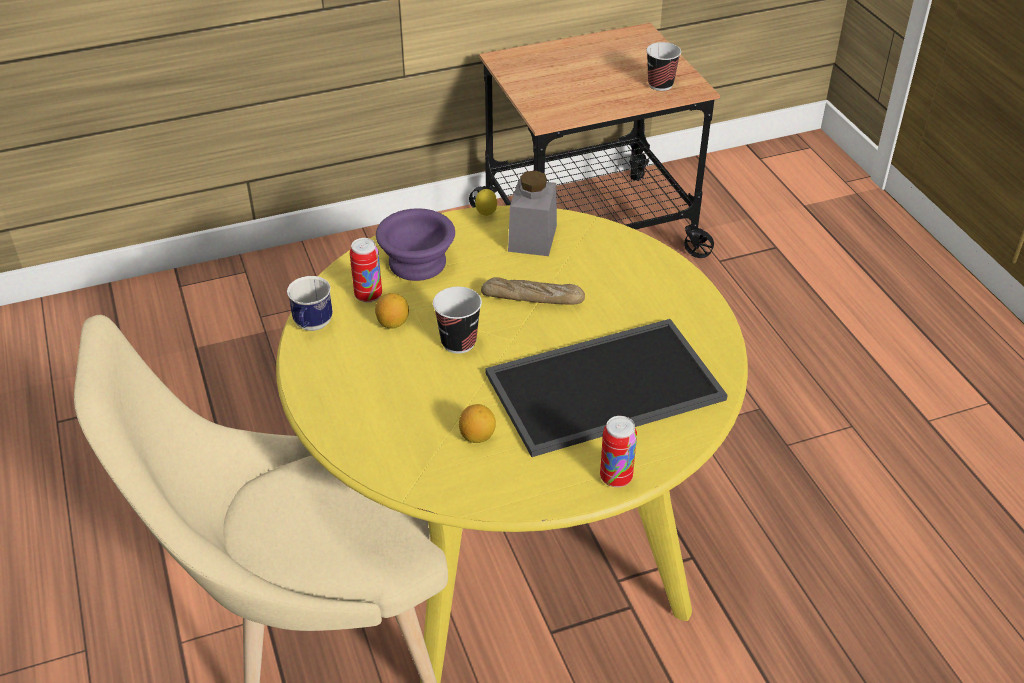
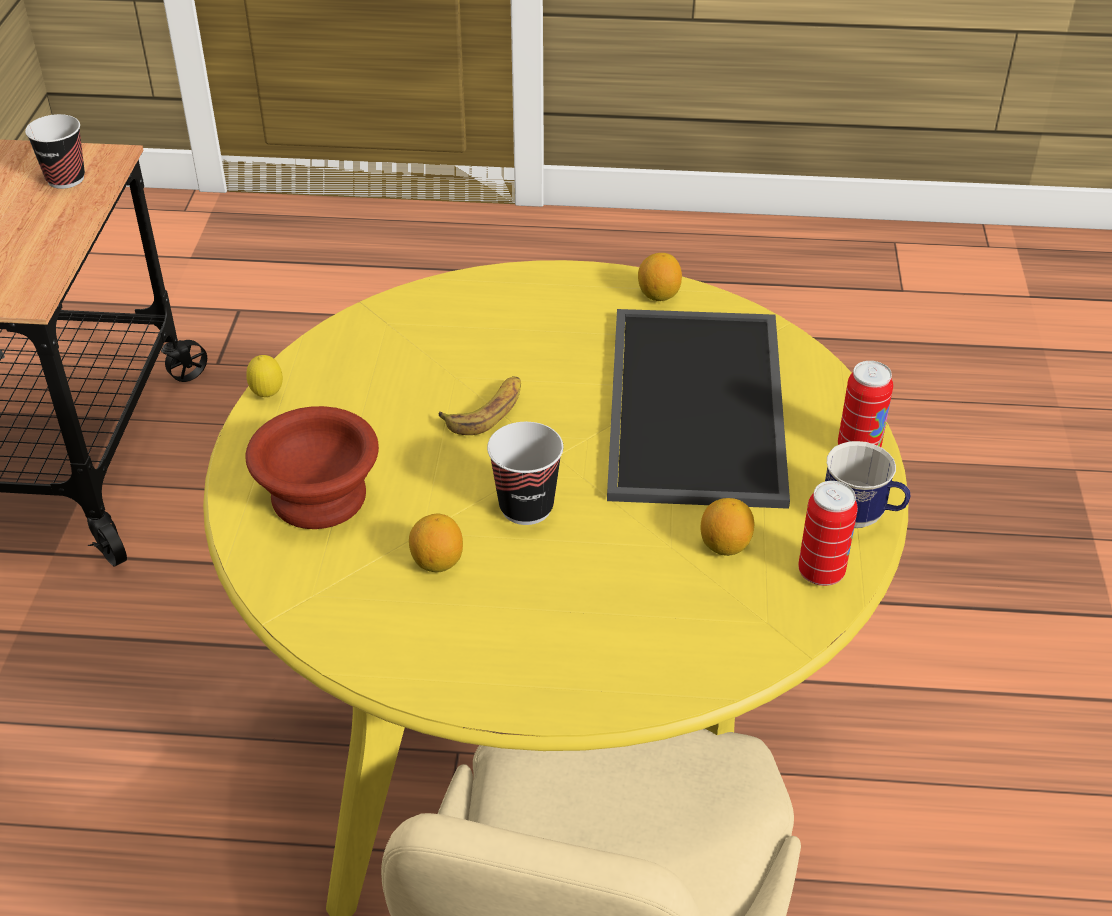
camera: 65 degrees left, 0 degrees up
(312, 327) = (379, 657): mug -> mug (861, 518)
(368, 295) = (352, 571): can -> can (821, 572)
(415, 263) = (317, 500): purple bowl -> brown bowl
(532, 238) = (357, 370): grey jar -> none
(532, 299) = (486, 411): bread -> banana
(709, 336) = (658, 295): none -> lemon

